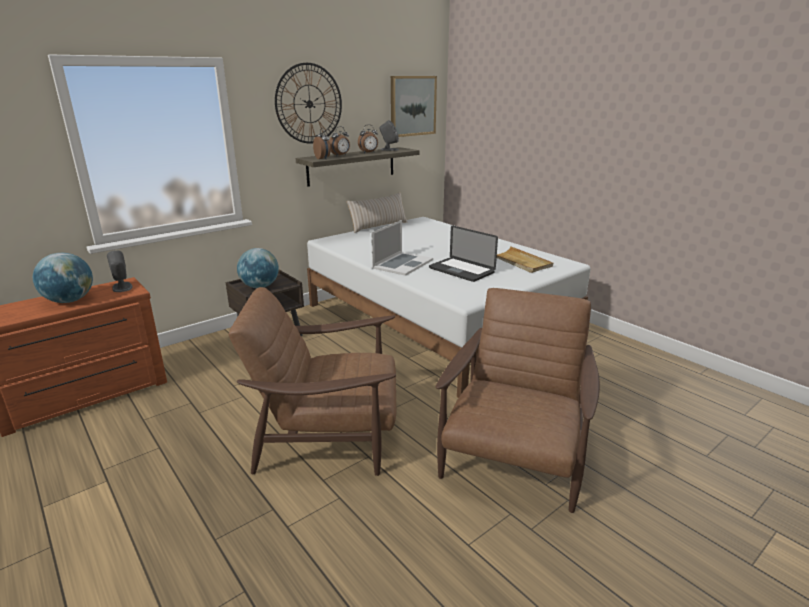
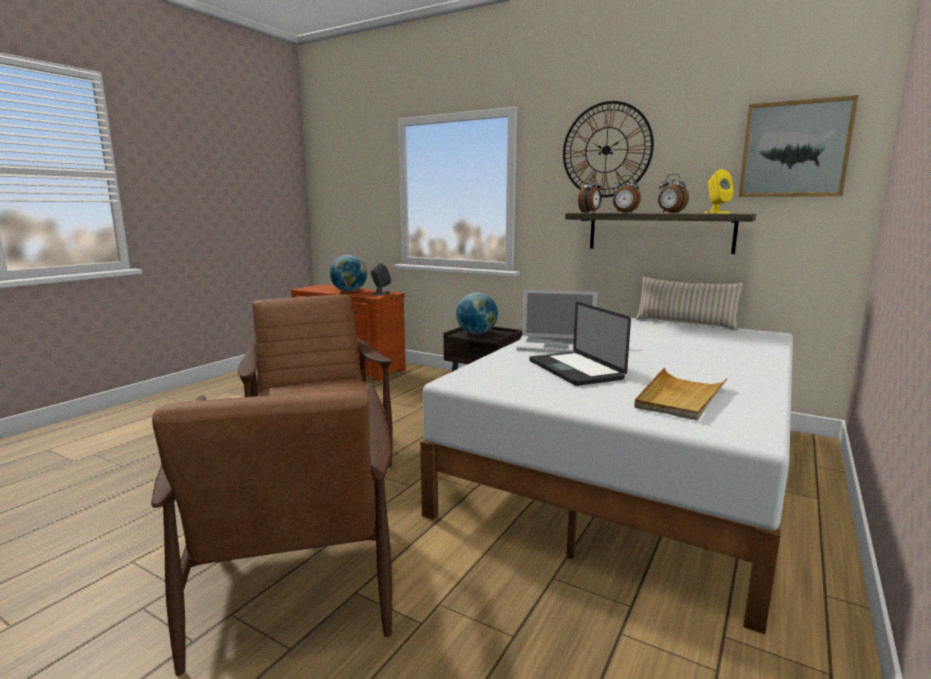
camera: 70 degrees right, 10 degrees down
(389, 149) = (716, 213): grey speaker -> yellow speaker
(461, 270) = (575, 370): laptop -> laptop turned 45 degrees counterclockwise
(514, 457) = (294, 577): brown armchair -> brown armchair turned 75 degrees clockwise

